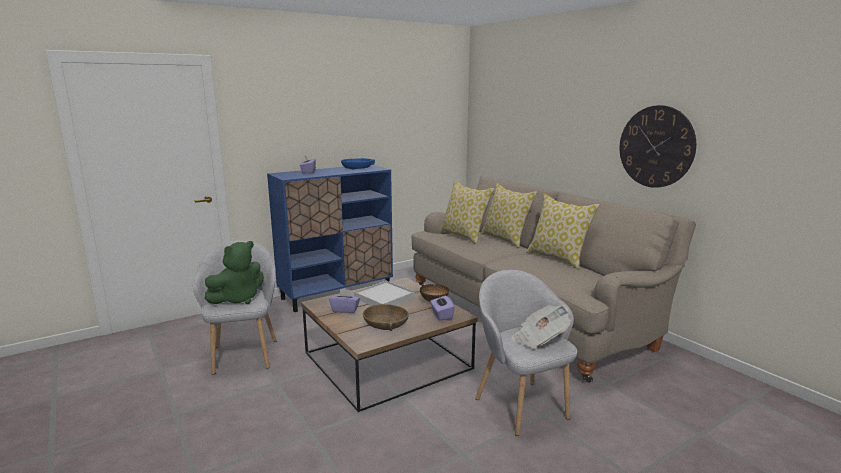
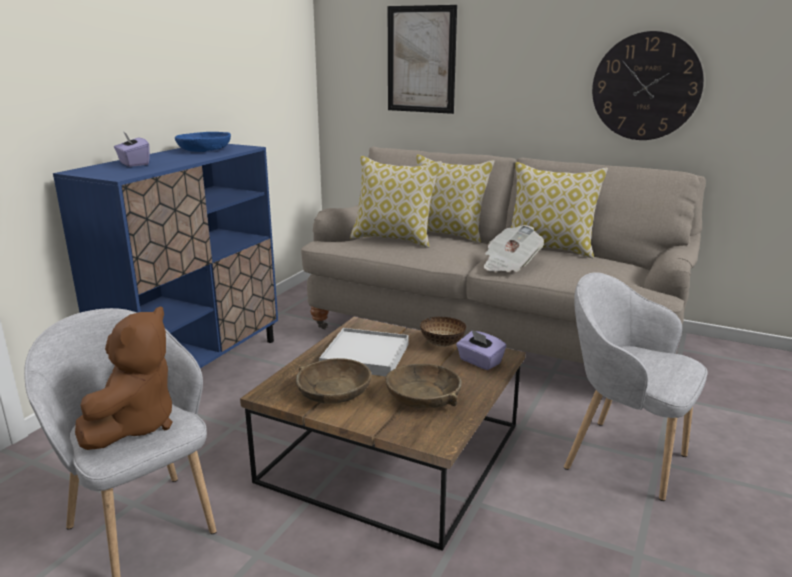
camera: 30 degrees left, 5 degrees up
(238, 299) = (135, 425): green plush toy -> brown plush toy
(345, 310) = (333, 392): purple tissue box -> brown bowl
(521, 120) = (421, 60): none -> picture
(539, 339) = (657, 362): newspaper -> newspaper (509, 265)

